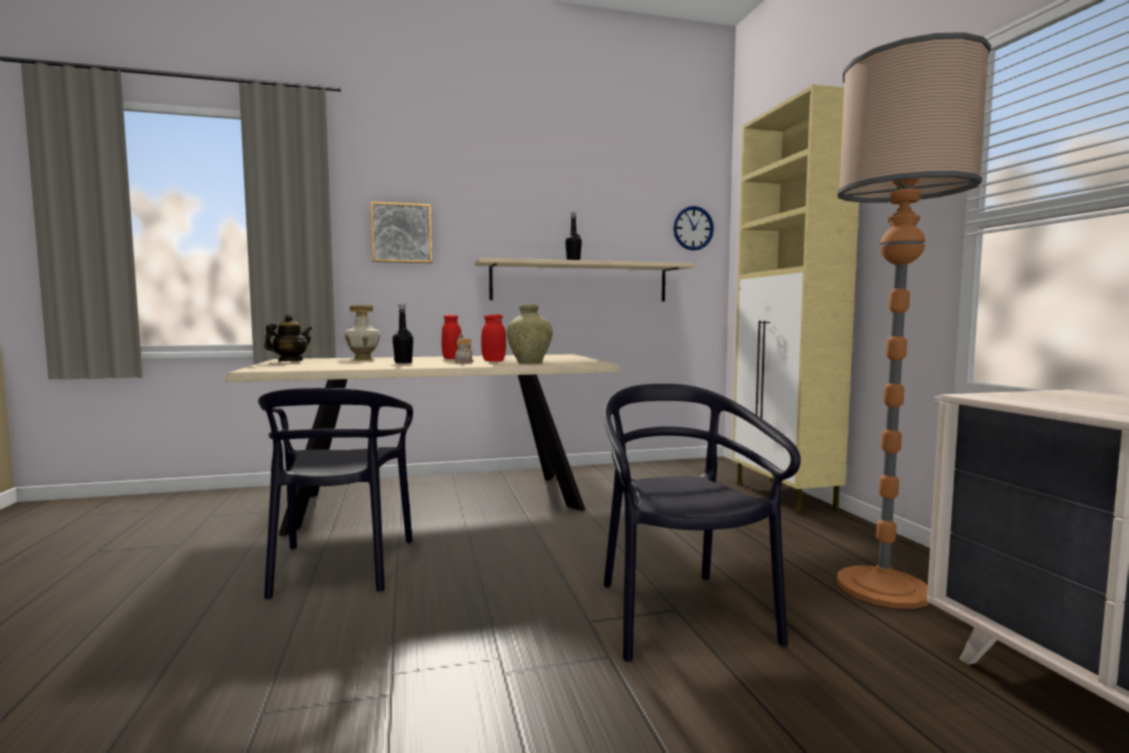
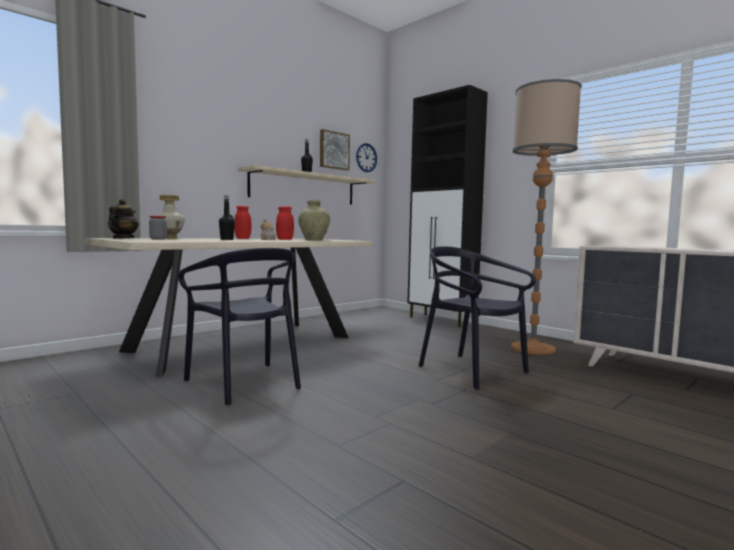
camera: 30 degrees left, 0 degrees up
(324, 362) = (158, 239): none -> jar
(401, 233) = (185, 140): picture -> picture (333, 150)
(784, 497) = (442, 320): beige cabinet -> black cabinet

